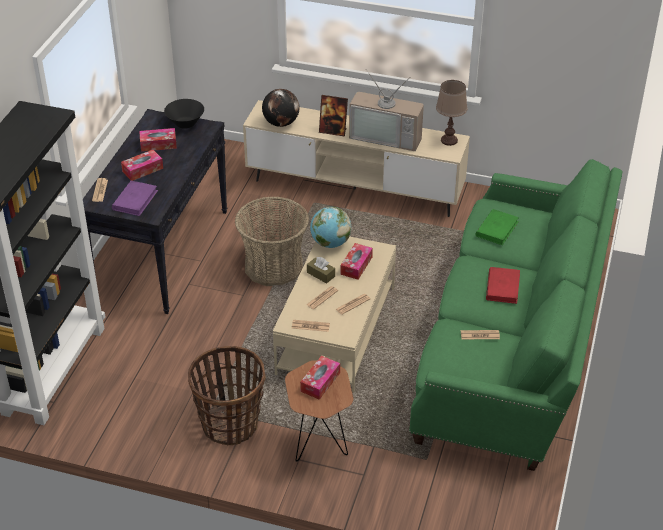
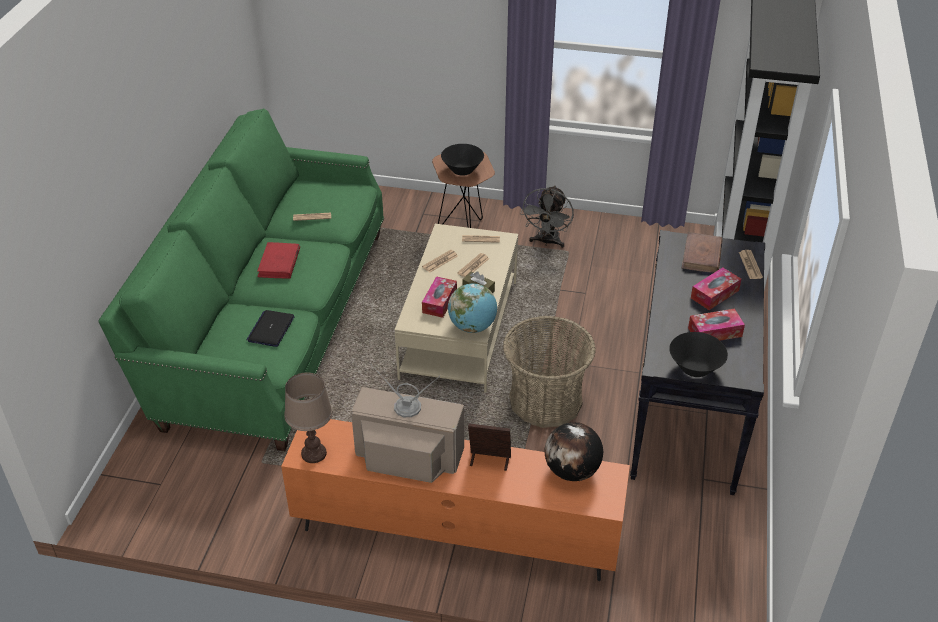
camera: 175 degrees right, 0 degrees up
(135, 200) = (701, 256): purple book -> brown book
(230, 424) = (547, 242): basket -> grey fan
(320, 382) = (462, 170): tissue box -> black bowl
(354, 188) = (456, 534): beige tv stand -> orange tv stand
(497, 229) = (271, 329): green book -> laptop

